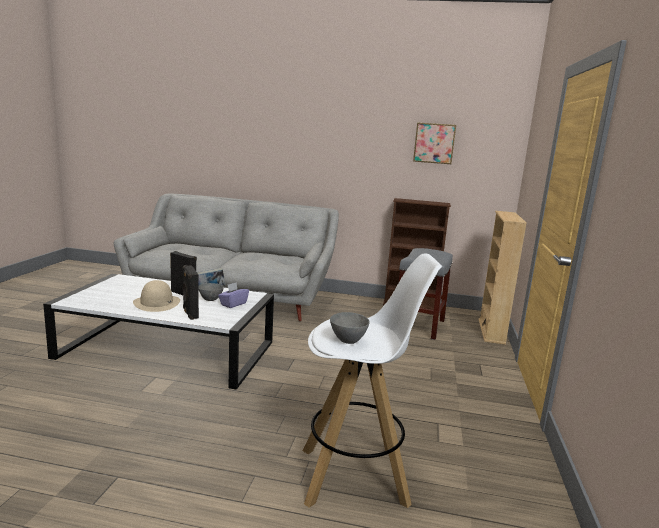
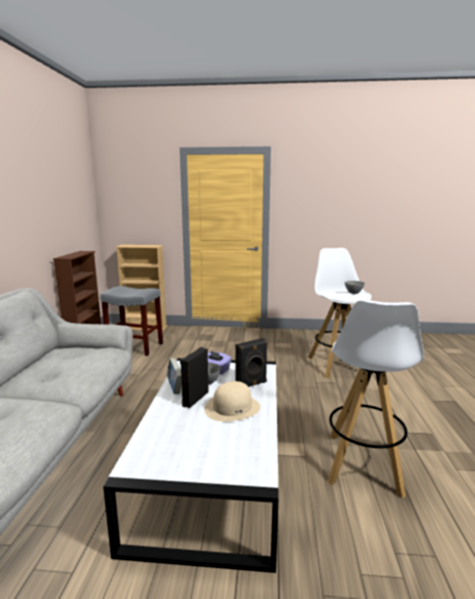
camera: 95 degrees left, 0 degrees up
(97, 420) = (363, 464): none -> white stool
(434, 143) = (60, 200): picture -> none

